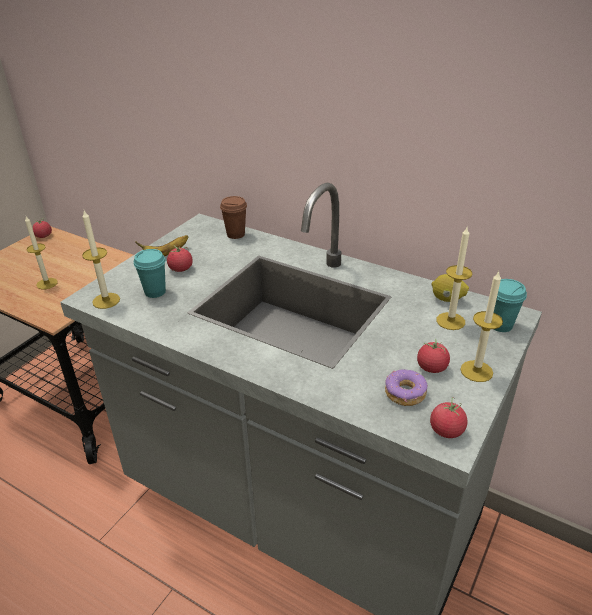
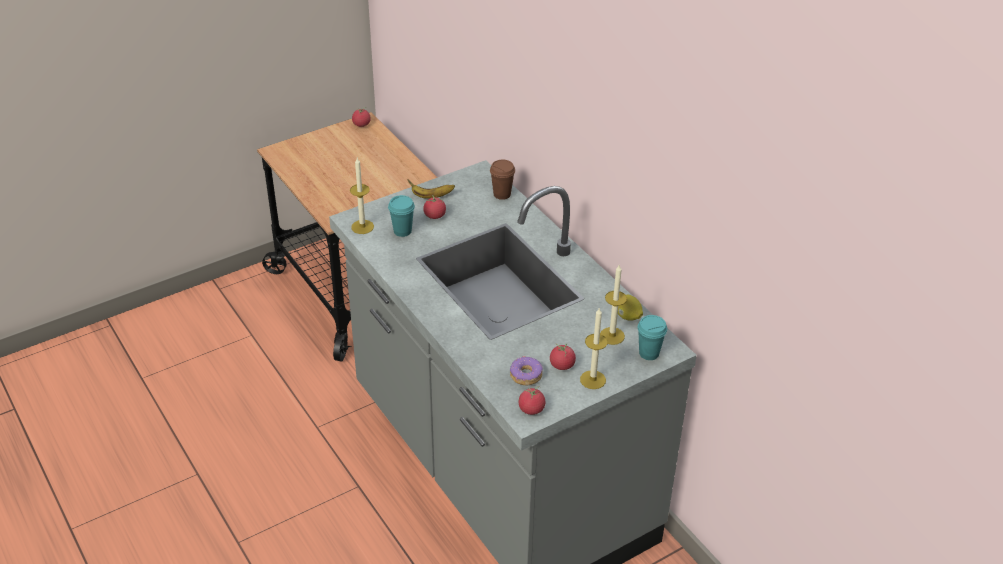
camera: 25 degrees right, 5 degrees up
(47, 283) = (343, 180): candle -> none

